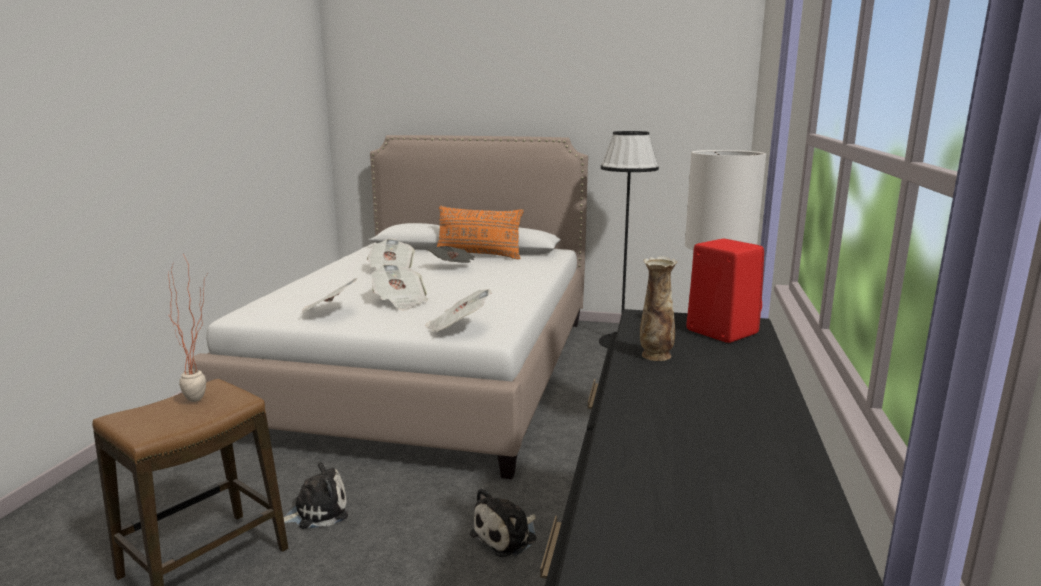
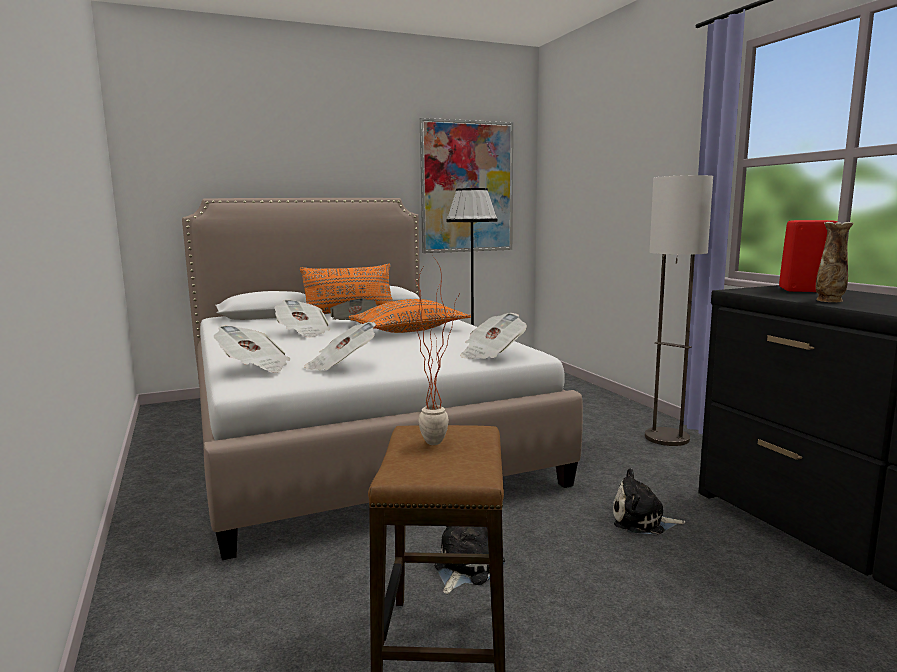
camera: 35 degrees left, 5 degrees down
(400, 302) = (384, 349): newspaper -> newspaper (255, 367)
(471, 285) = (410, 331): none -> orange pillow
(507, 536) = (642, 521): plush toy -> plush toy turned 90 degrees clockwise
(656, 125) = (467, 187): none -> picture

